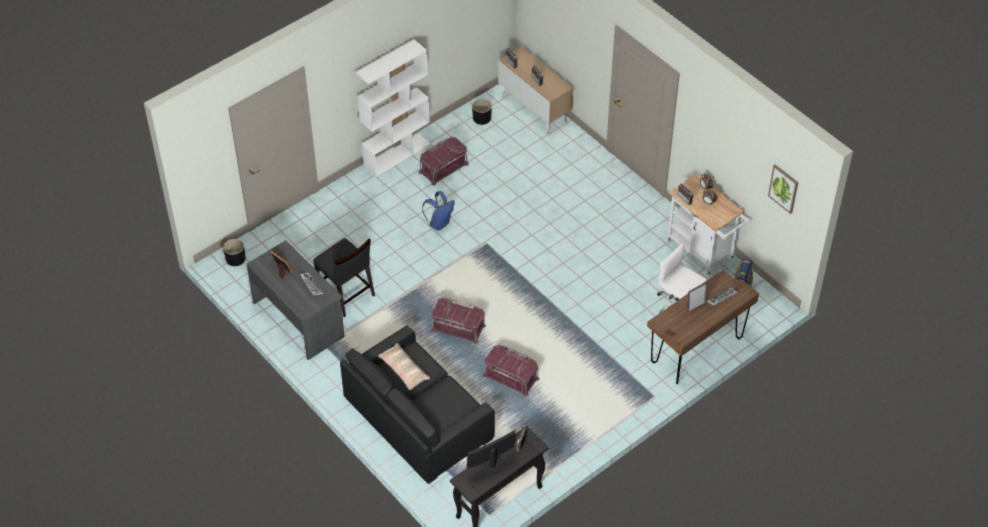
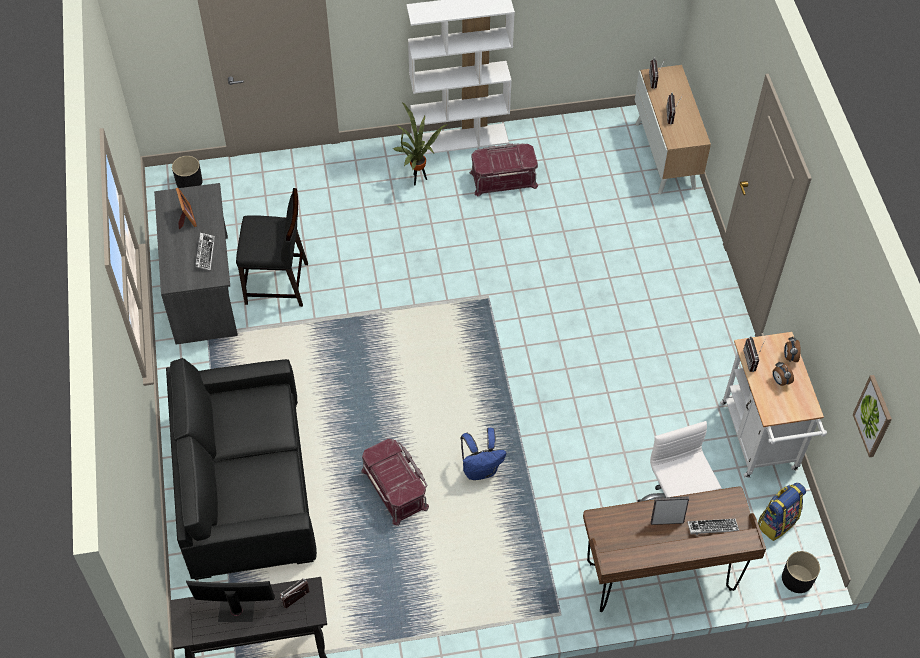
camera: 30 degrees right, 5 degrees up
(346, 294) = (277, 284): black chair -> black chair turned 75 degrees counterclockwise
(388, 191) = (418, 179): none -> potted plant
(403, 370) = (244, 416): pillow -> none
(439, 223) = (449, 246): blue backpack -> blue backpack (481, 470)
(458, 328) = (376, 391): red storage box -> none
(482, 118) = (593, 137): black planter -> black planter (797, 578)

